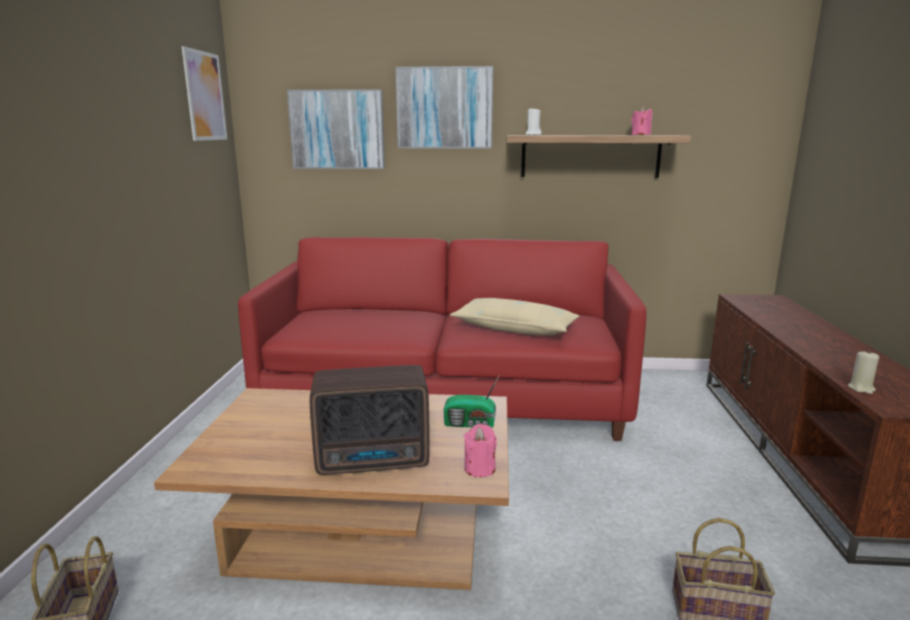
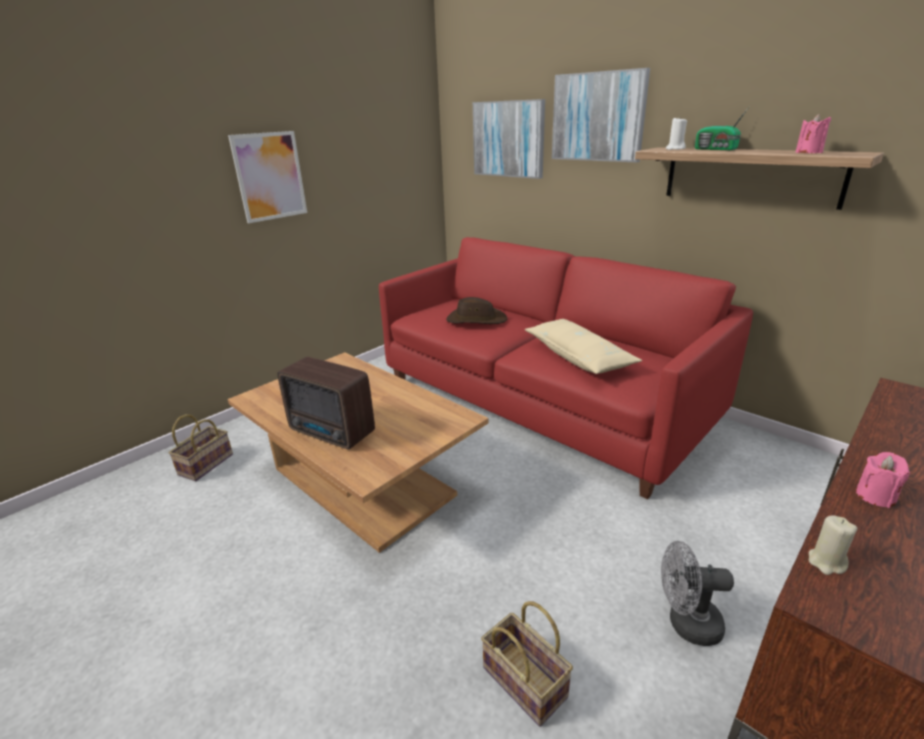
camera: 40 degrees right, 10 degrees up
(205, 96) = (404, 113): picture -> picture (270, 176)
(370, 322) = (476, 320): none -> brown hat
(471, 424) = (426, 430): radio -> radio (716, 149)
(479, 469) = (378, 467): pink candle -> pink candle (875, 496)
(745, 509) = (686, 623): none -> grey fan

